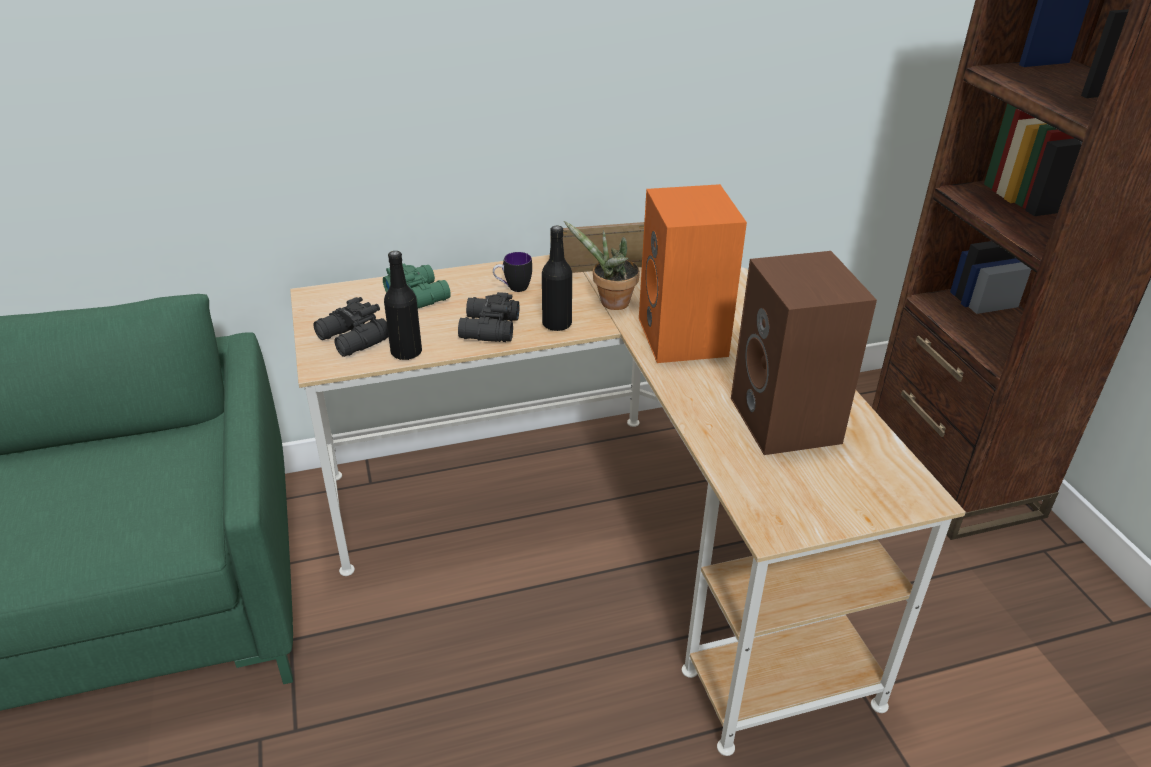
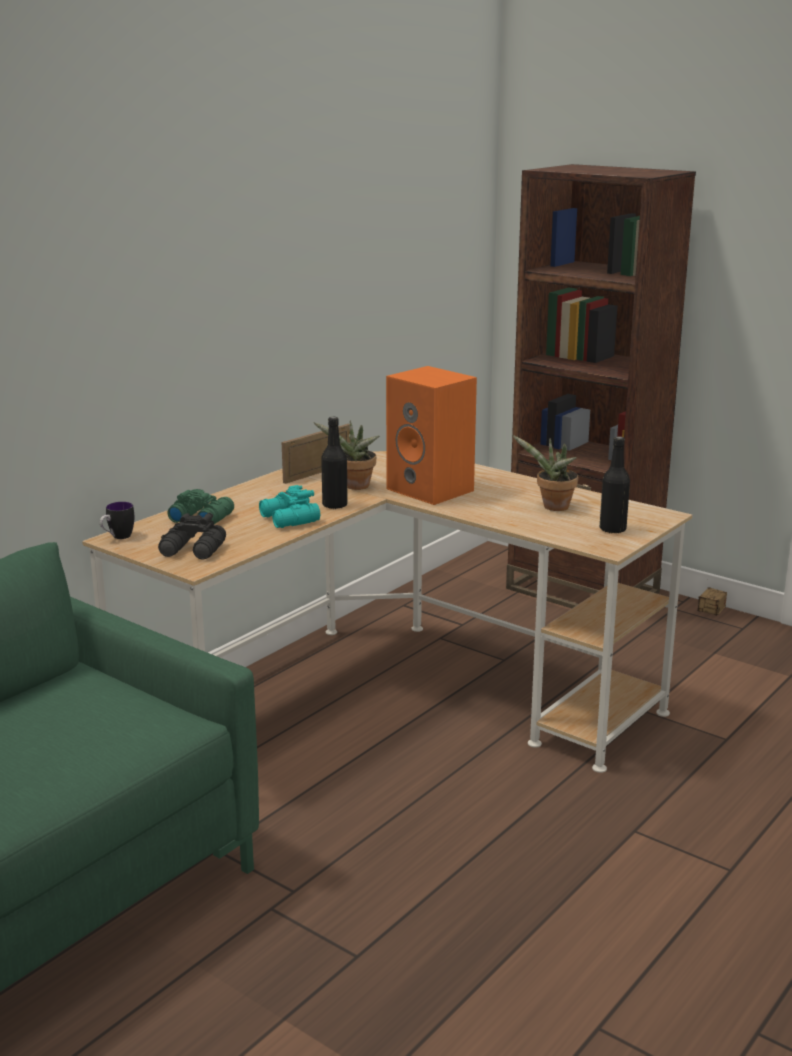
camera: 35 degrees left, 15 degrees down
(406, 352) = (249, 545): black bottle -> black bottle (612, 529)
(488, 329) = (288, 520): black binoculars -> turquoise binoculars
(513, 288) = (269, 497): mug -> mug (117, 537)
(788, 421) = (552, 507): brown speaker -> potted plant
(1076, 580) = (705, 616): none -> storage box

